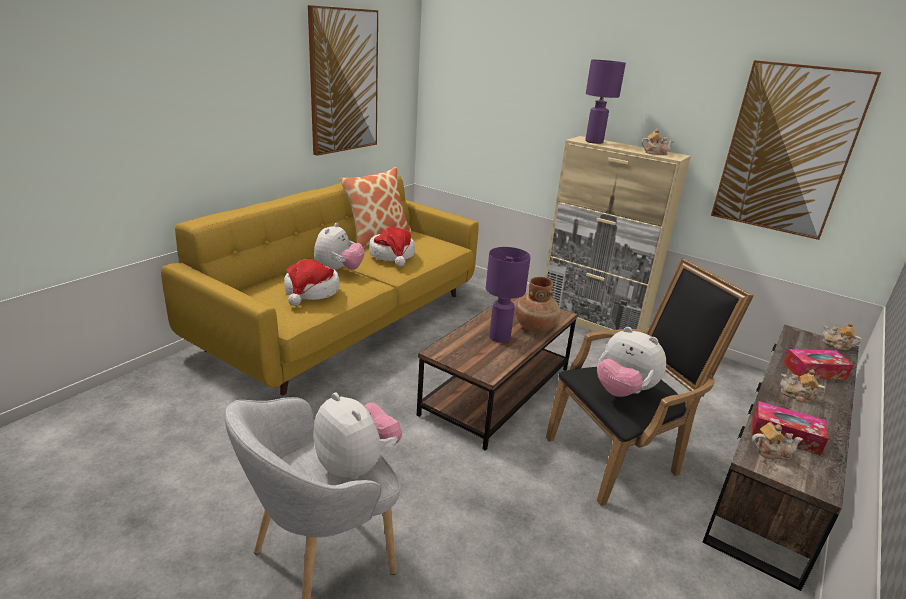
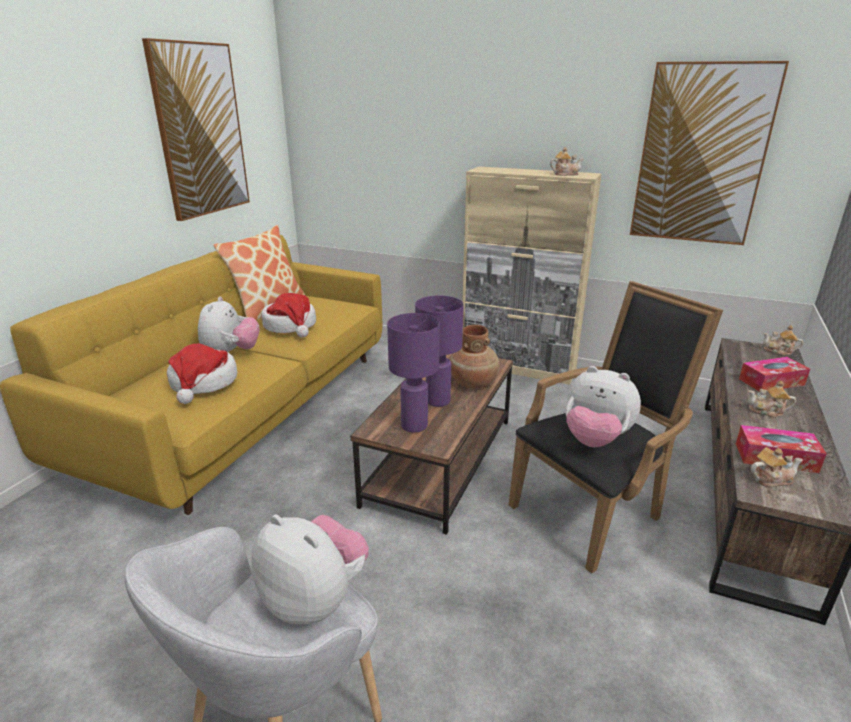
camera: 10 degrees left, 0 degrees up
(594, 142) = (497, 170): purple table lamp -> purple table lamp (414, 425)

